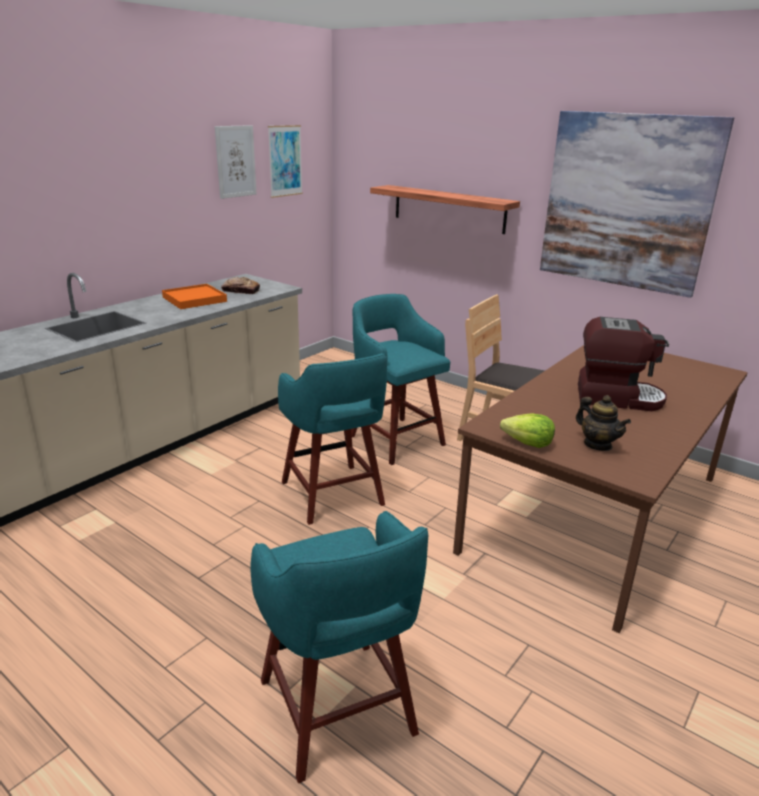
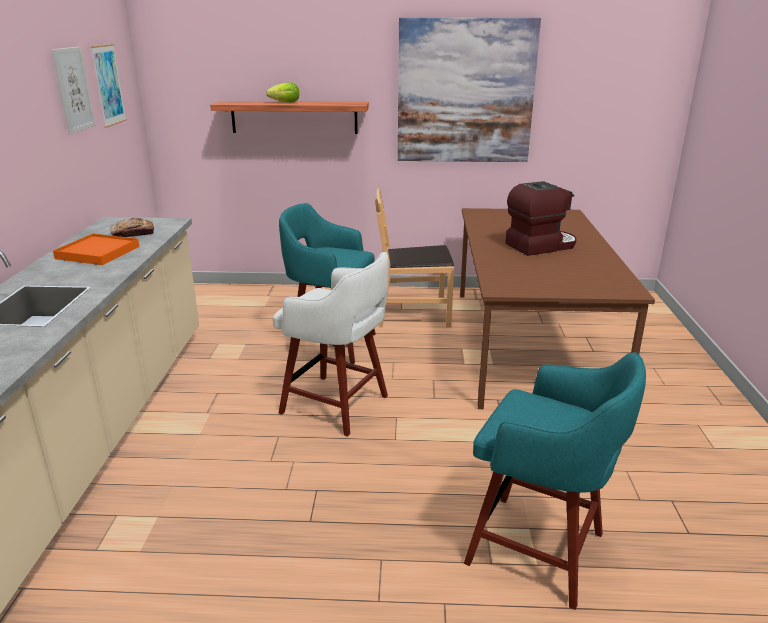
camera: 35 degrees left, 0 degrees up
(333, 495) = (337, 406): turquoise stool -> white stool
(528, 443) = (541, 291): lettuce -> lettuce (285, 102)
(597, 445) = (579, 278): teapot -> none

